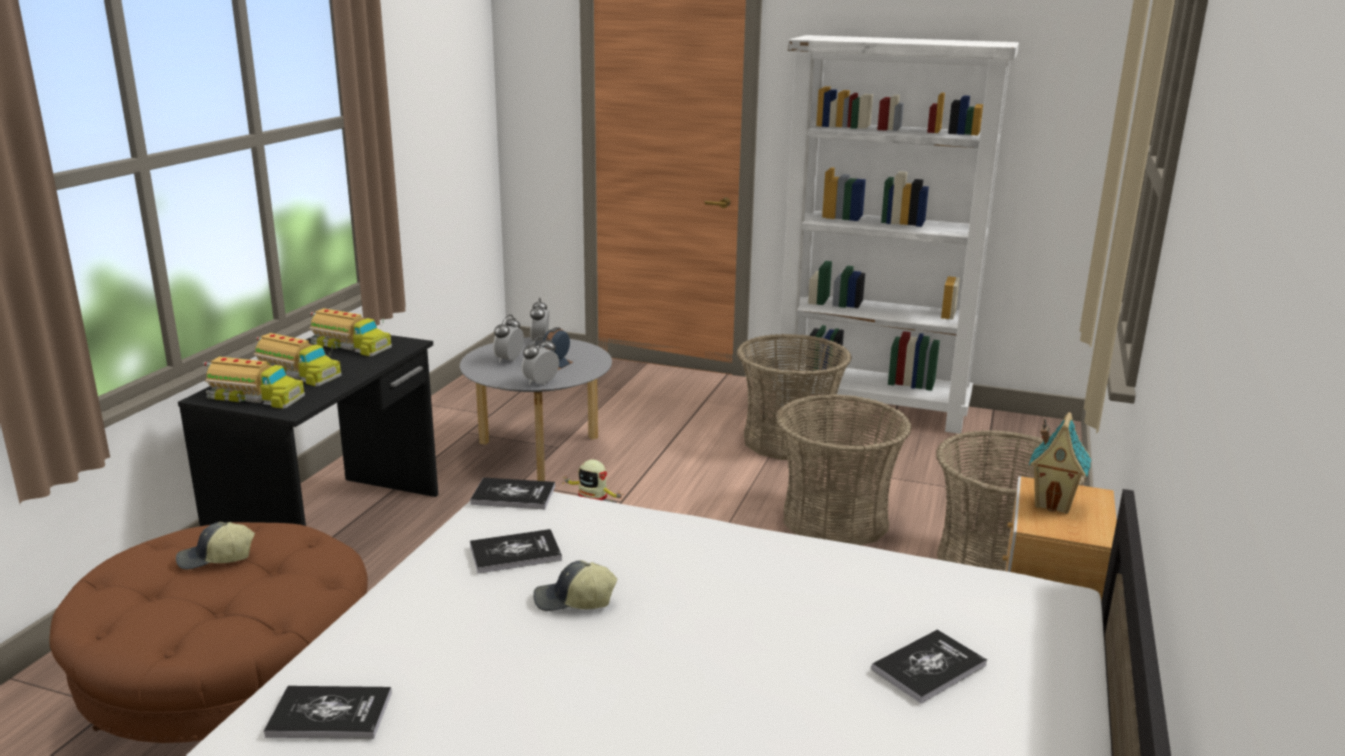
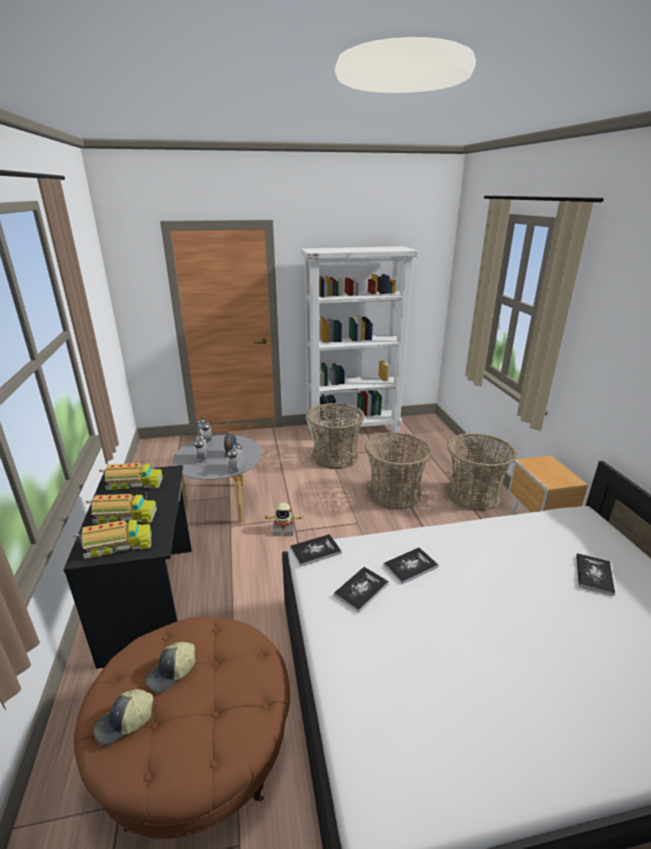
camera: 30 degrees left, 5 degrees up
(330, 714) = (400, 759): book -> book (410, 566)
(574, 601) = (424, 608): cap -> cap (125, 722)
(1054, 503) = (543, 469): toy house -> none

